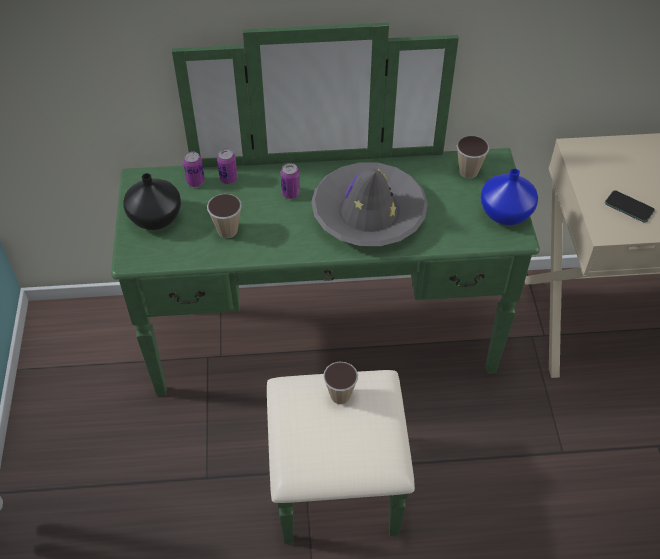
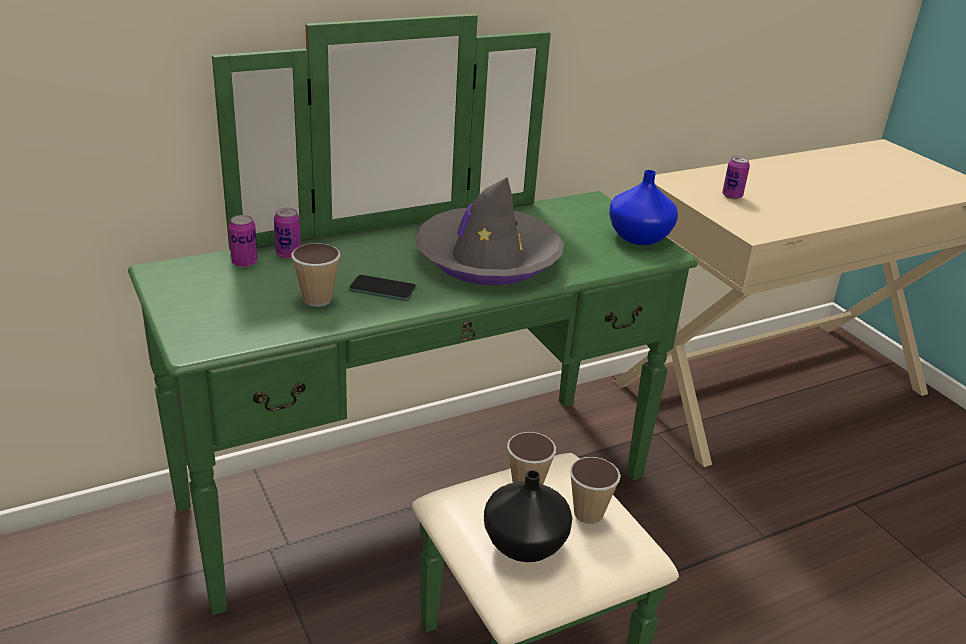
camera: 25 degrees left, 20 degrees down
(155, 217) = (205, 302): black vase -> black vase (523, 543)
(291, 193) = (379, 256): can -> can (732, 196)
(468, 172) = (573, 212): cup -> cup (588, 514)
(629, 207) = (758, 213): phone -> phone (383, 289)

